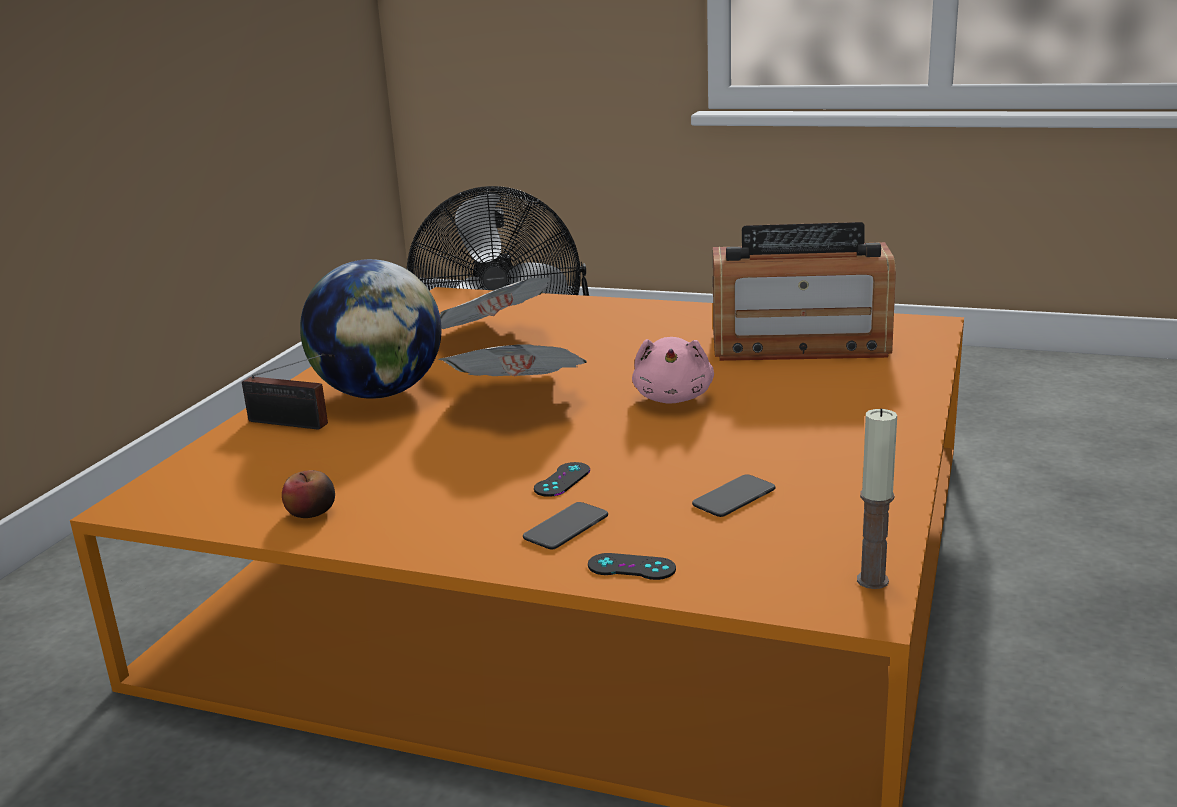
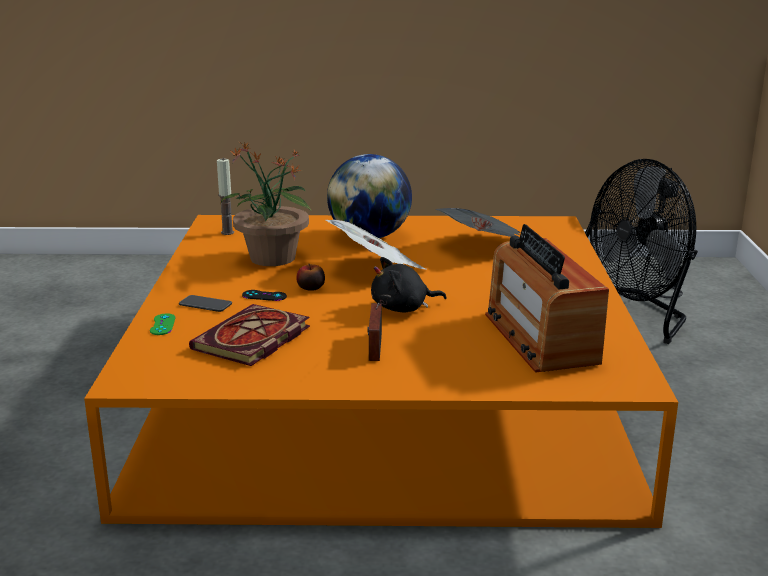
camera: 70 degrees right, 0 degrees up
(291, 423) = (317, 227): radio -> radio (374, 348)
(311, 512) = (212, 252): apple -> apple (311, 288)
(402, 465) = (272, 259): none -> potted plant
(631, 567) = (162, 324): black game controller -> green game controller
(673, 397) = (403, 308): pink plush toy -> black plush toy
(734, 497) = (252, 340): phone -> book
(872, 580) = (152, 385): candle -> candle (227, 232)

